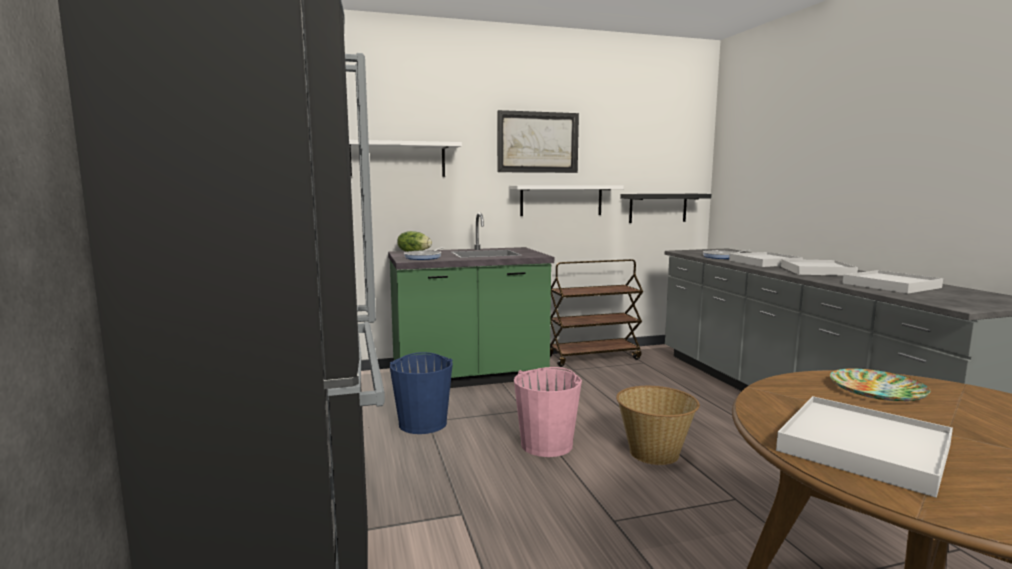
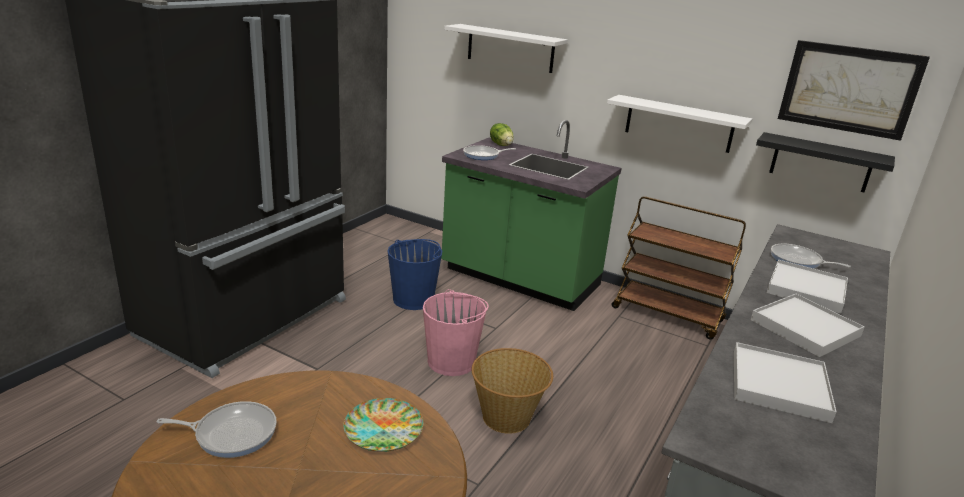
camera: 45 degrees right, 15 degrees up
(537, 142) = (660, 49): picture -> picture (849, 89)
(863, 448) = (232, 433): white tray -> frying pan

